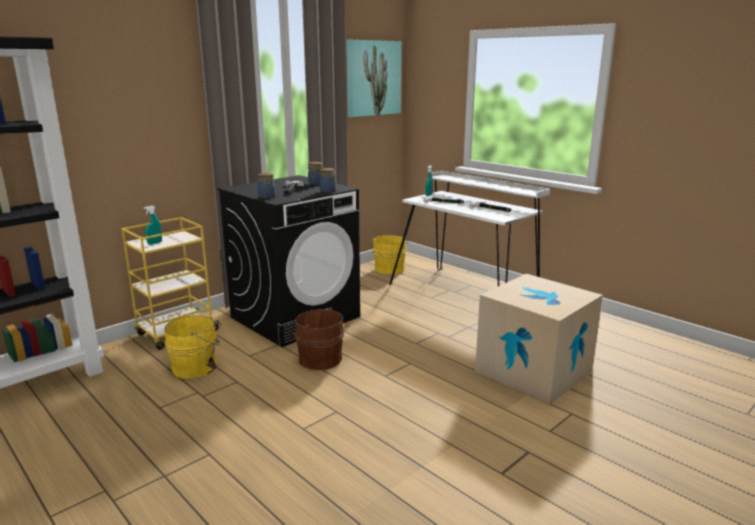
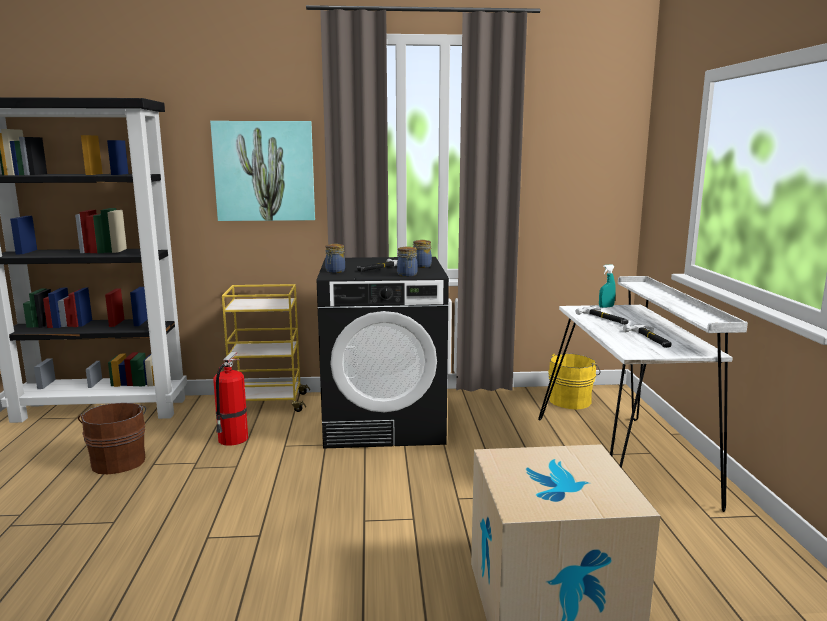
camera: 40 degrees right, 5 degrees down
(154, 243) = (248, 304): turquoise spray bottle -> none
(197, 366) = (232, 439): yellow bucket -> fire extinguisher
(318, 359) = (334, 473): brown bucket -> brown bucket (118, 461)
(373, 78) = (583, 144): picture -> picture (264, 171)

